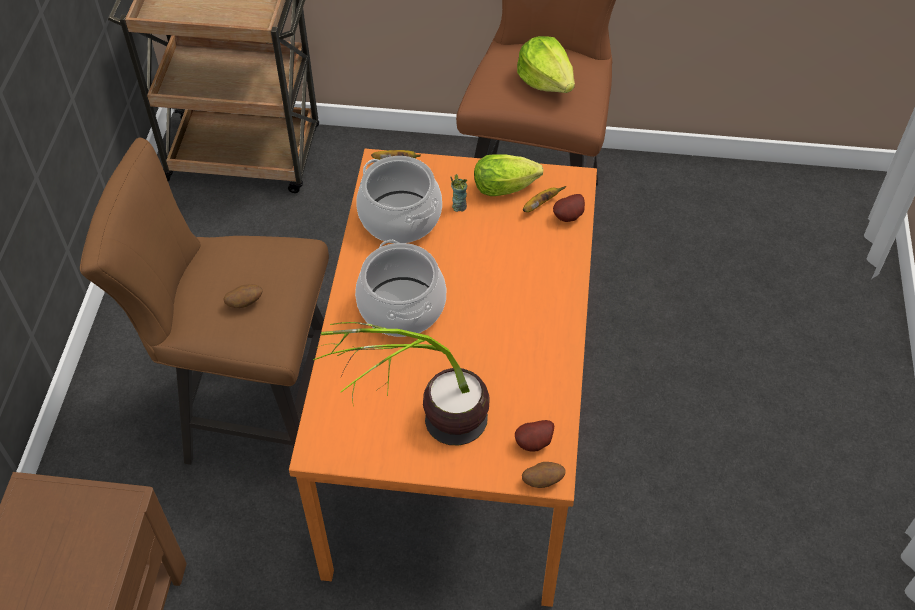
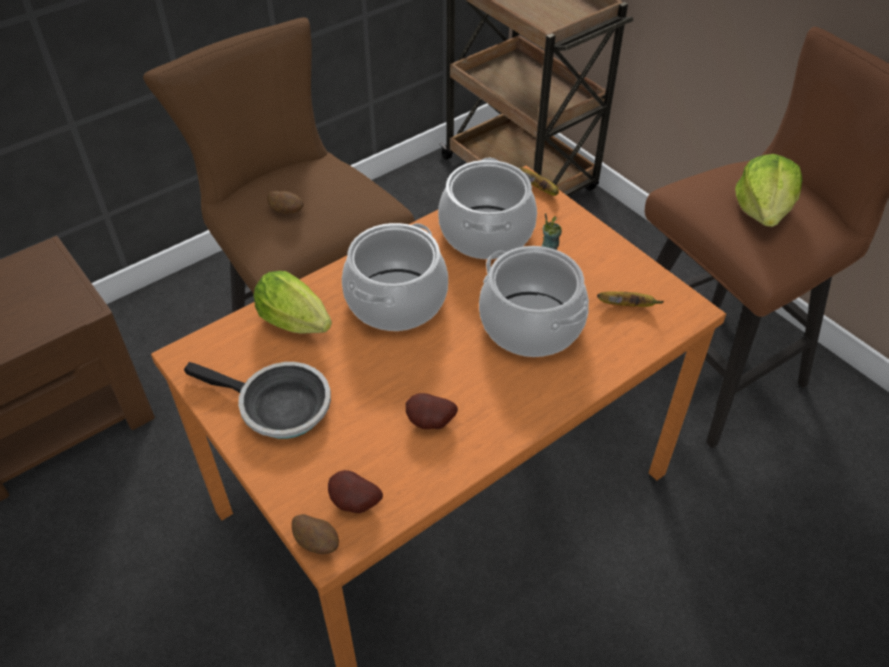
camera: 45 degrees right, 5 degrees down
(419, 430) = (278, 407): potted plant -> frying pan
(501, 258) = (532, 324): none -> cooking pot
(508, 187) = (614, 272): lettuce -> lettuce (298, 324)
(570, 217) = (643, 336): potato -> potato (430, 423)

